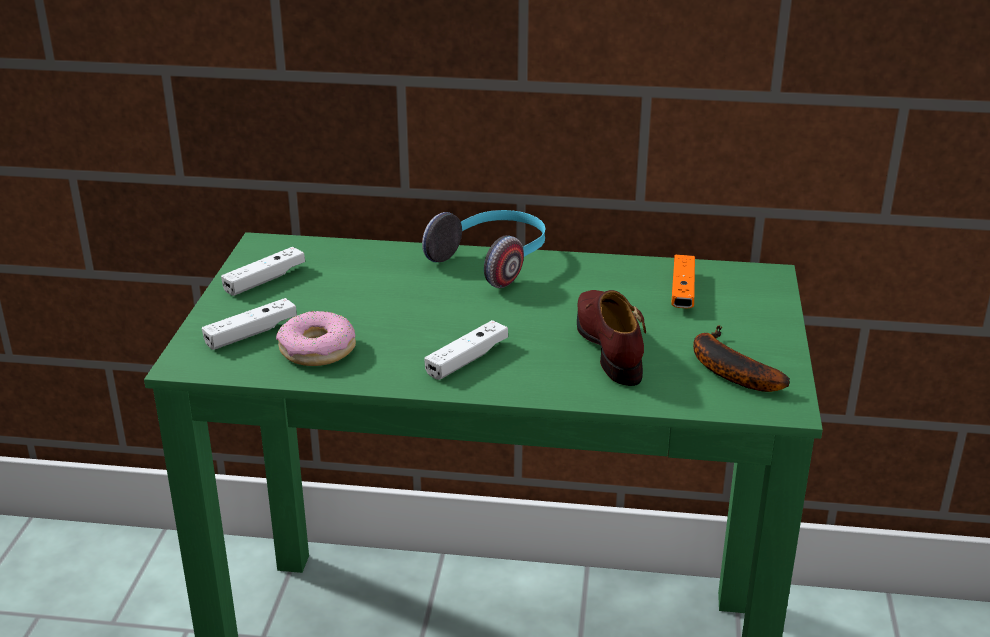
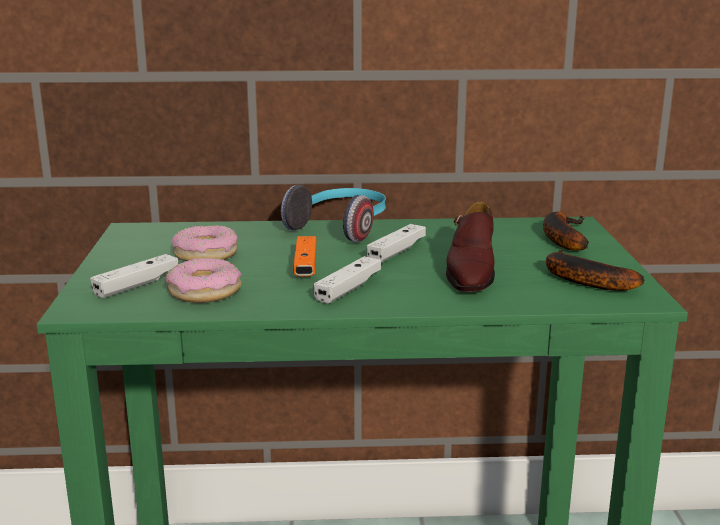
camera: 10 degrees left, 10 degrees down
(265, 280) = (139, 250): white game controller -> white game controller (396, 251)
(333, 292) = (206, 254): none -> donut
(609, 345) = (470, 271): brown shoe -> brown shoe turned 150 degrees counterclockwise
(682, 291) = (513, 236): orange game controller -> orange game controller (305, 266)
(738, 299) = (561, 237): none -> banana

